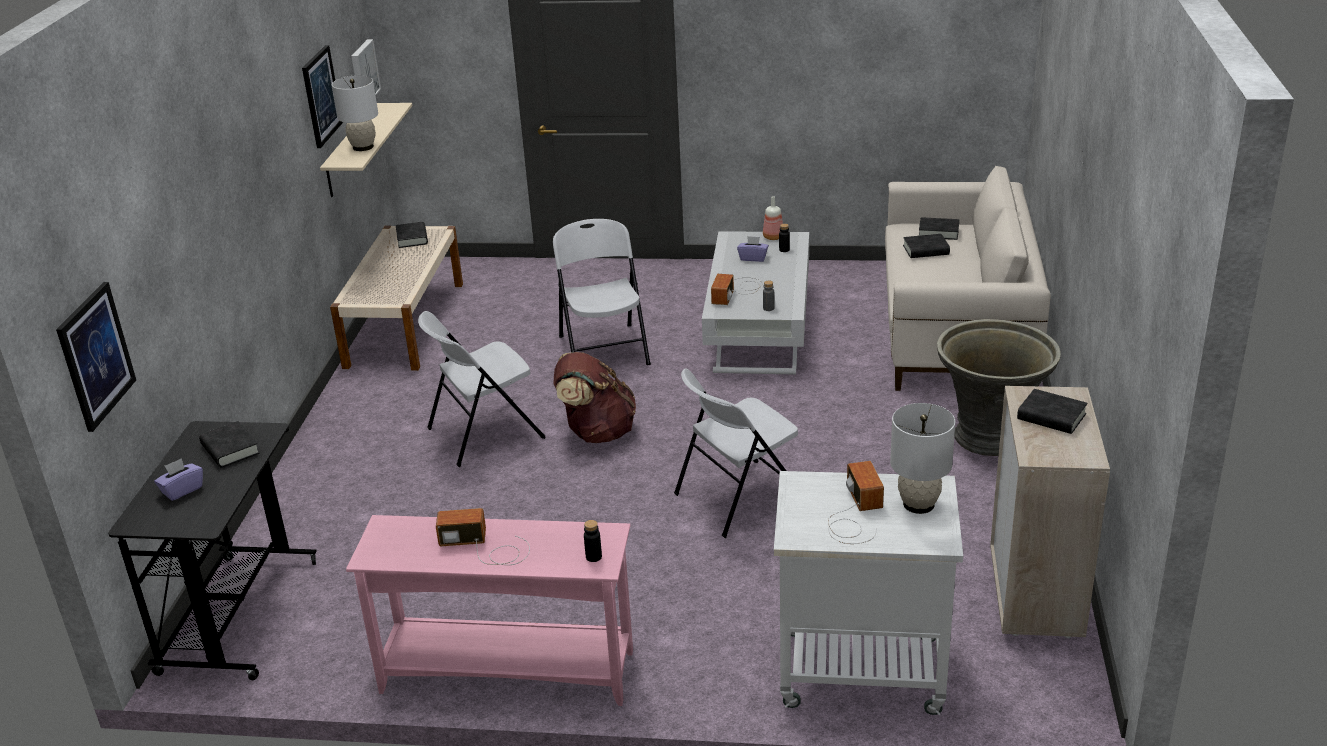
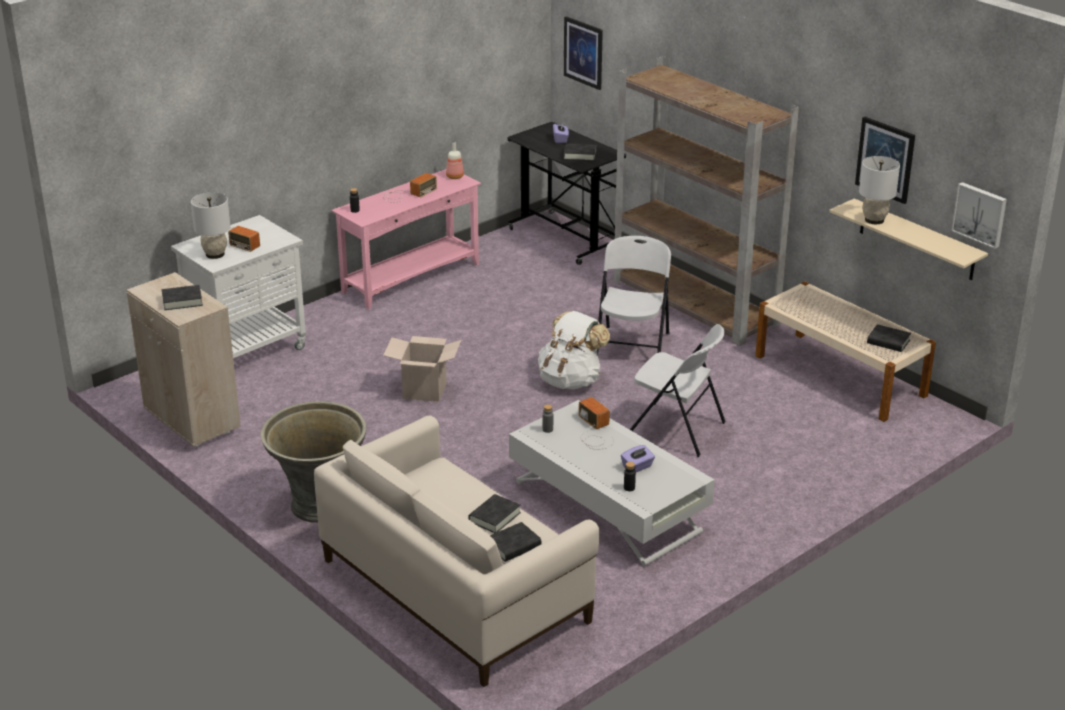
camera: 130 degrees right, 0 degrees up
(336, 445) = (694, 303): none -> brown bookcase
(596, 432) = (571, 380): brown backpack -> white backpack
(740, 497) = (424, 391): white chair -> cardboard box
(774, 237) = (660, 497): bottle -> bottle (454, 177)

